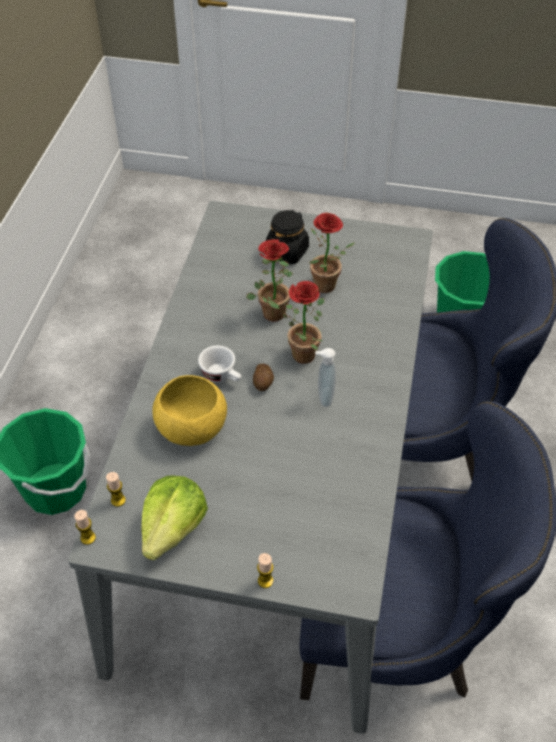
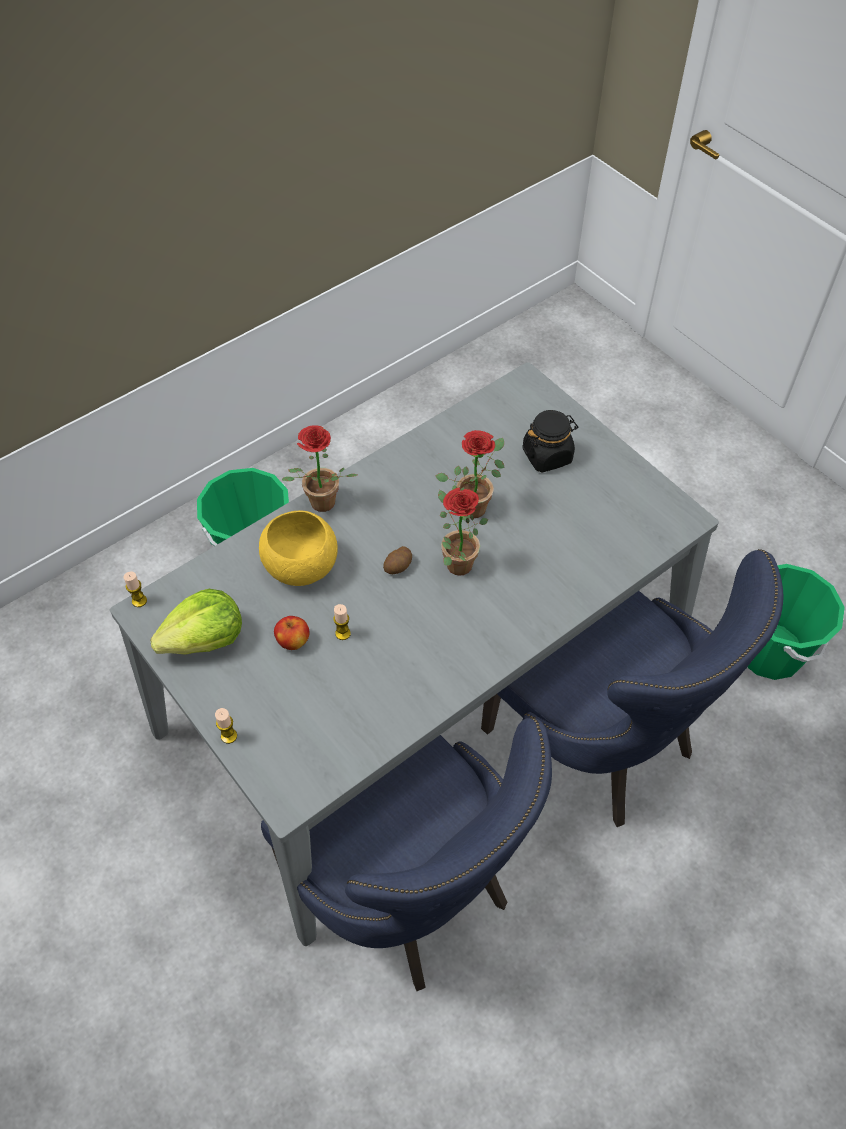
camera: 40 degrees right, 5 degrees up
(118, 500) = (188, 586): candle -> candle (343, 633)
(222, 376) = (370, 537): white cup -> none
(242, 482) = (293, 641): none -> apple
(323, 397) = (436, 616): soap dispenser -> none
(326, 289) = (545, 515): potted plant -> potted plant (319, 506)

